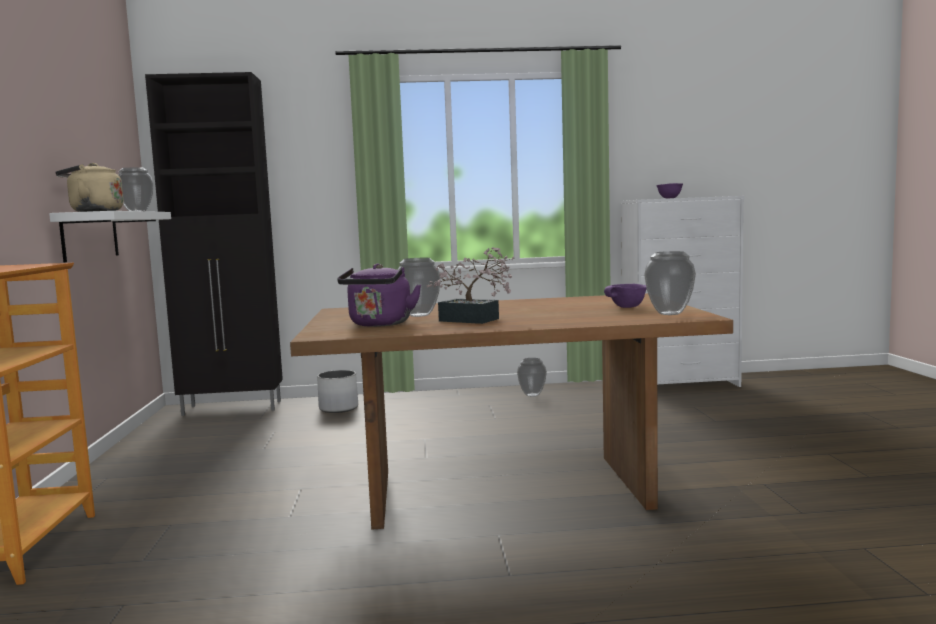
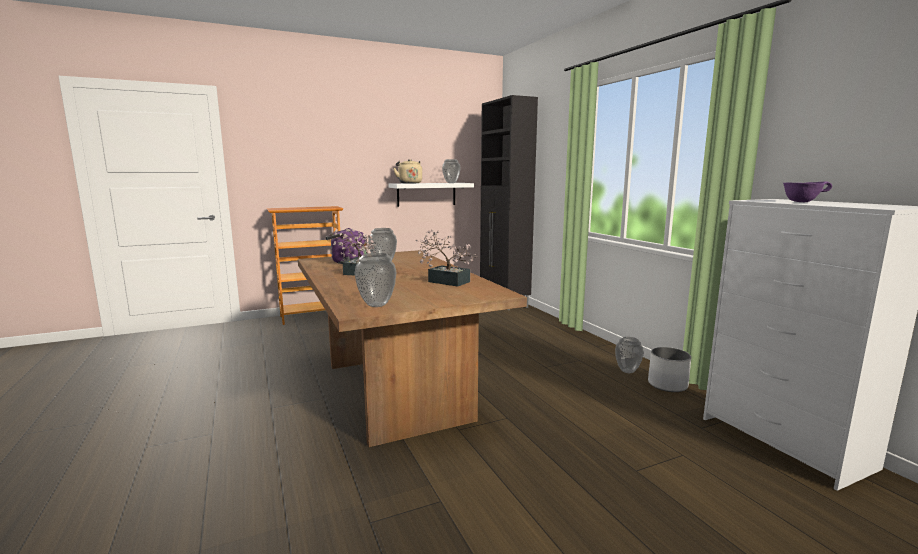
camera: 70 degrees right, 5 degrees up
(338, 408) = (525, 322): white planter -> white planter (667, 385)
(562, 303) = (445, 281): none -> potted plant
(627, 307) = (417, 294): purple bowl -> none

